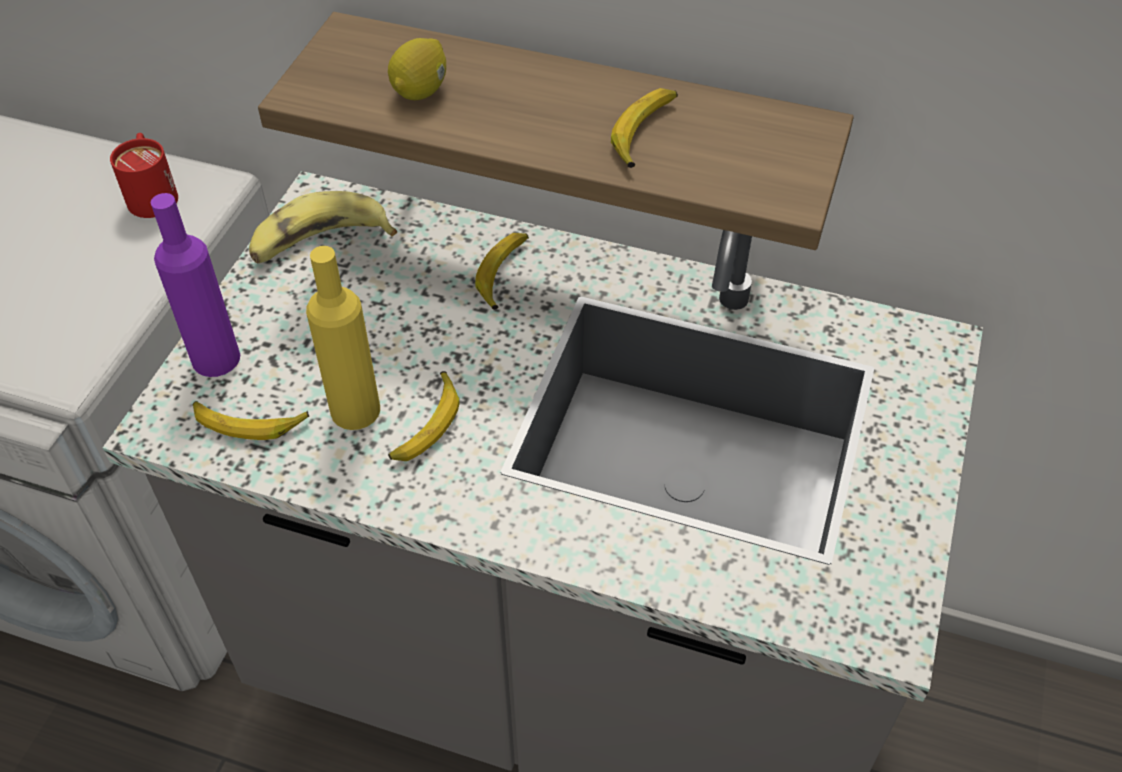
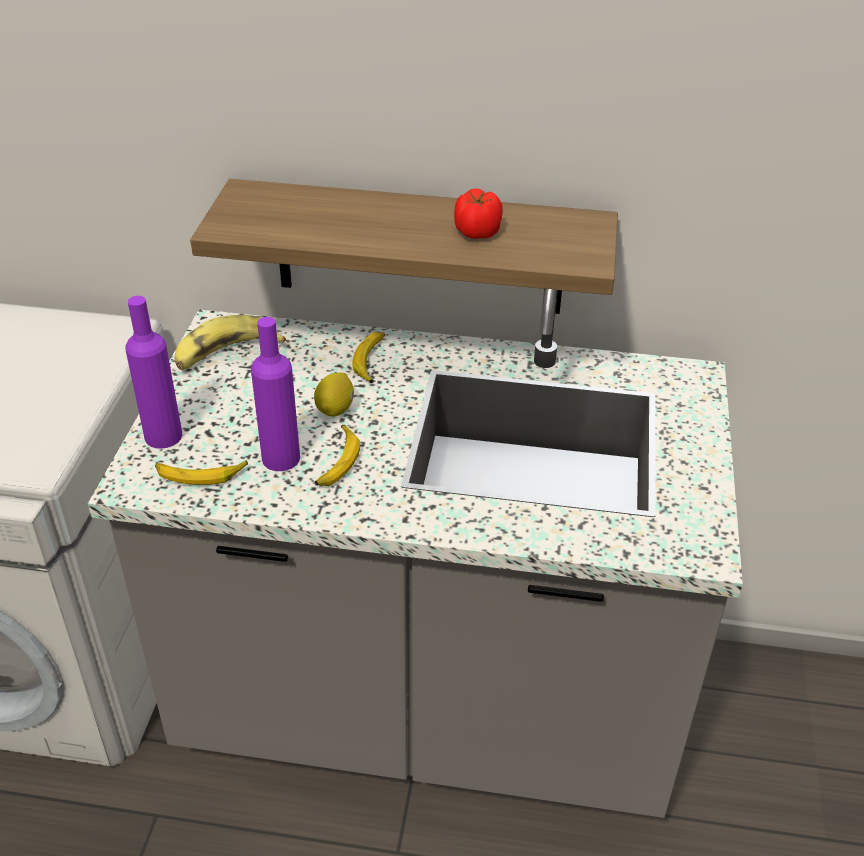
camera: 10 degrees left, 10 degrees down
(152, 193) = (79, 338): red mug -> none
(355, 410) = (281, 458): yellow bottle -> purple bottle
(421, 91) = (309, 220): lemon -> lemon (335, 409)
(644, 133) = (476, 233): banana -> tomato

